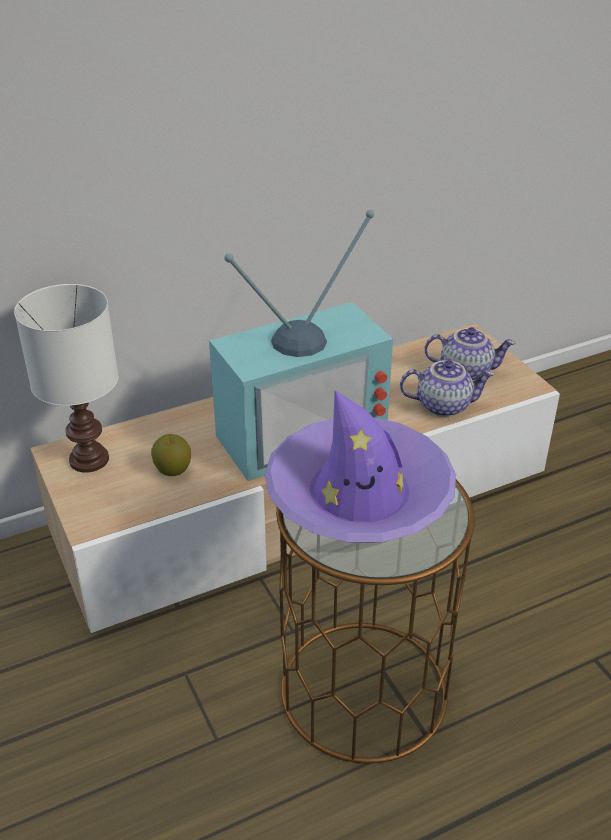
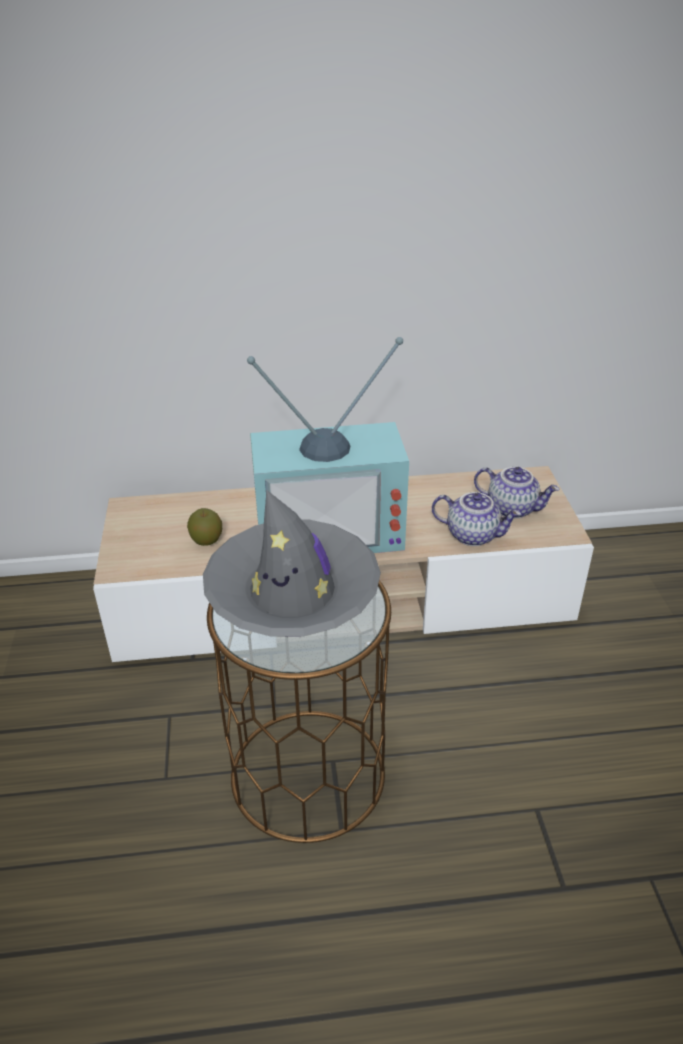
camera: 20 degrees right, 0 degrees up
(88, 461) = (145, 518): white table lamp -> none
(359, 495) = (293, 592): purple hat -> grey hat

